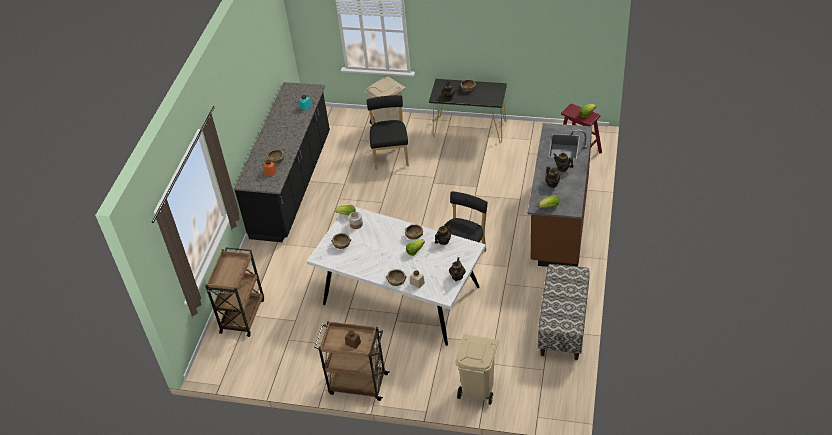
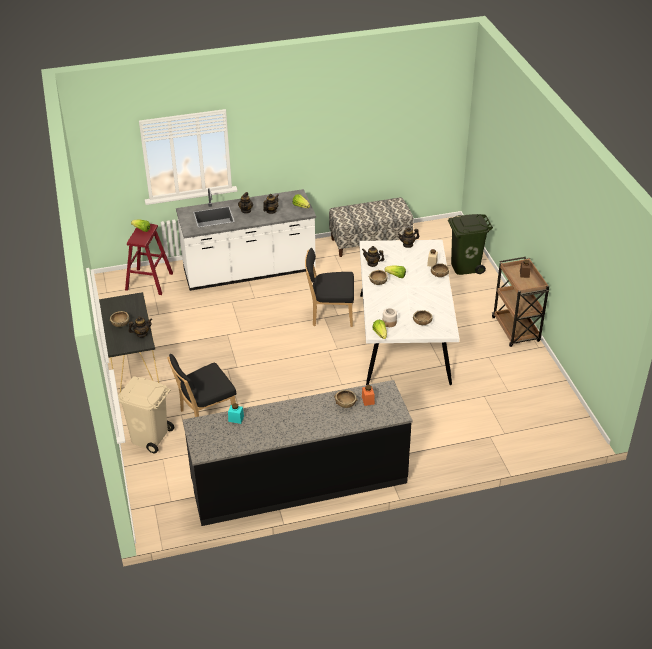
camera: 120 degrees left, 5 degrees down
(243, 315) = (507, 437): brown cart -> none
(478, 388) = (465, 266): beige trash can -> green trash can
(559, 220) = (249, 272): brown counter -> white counter

